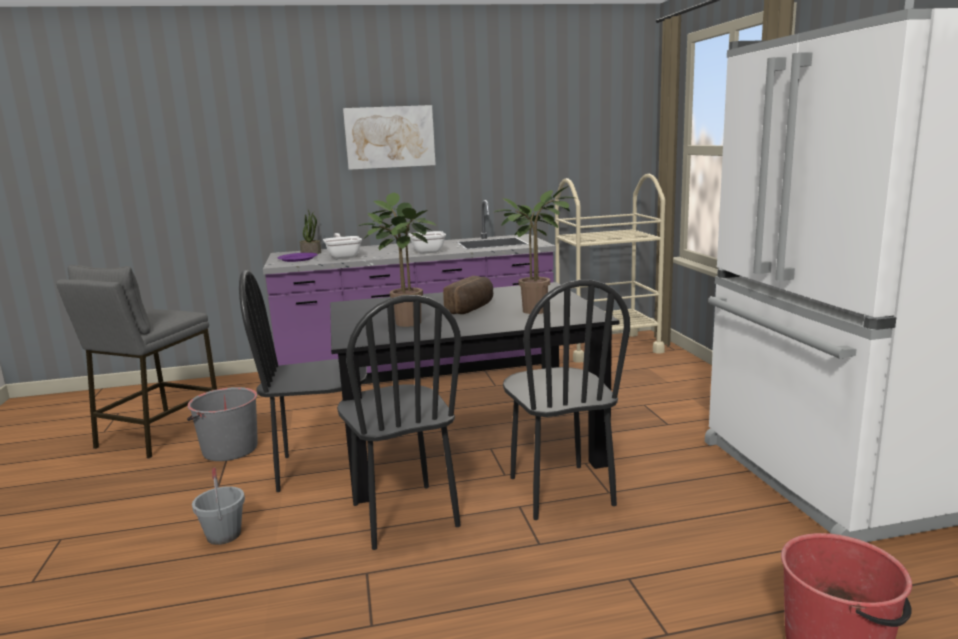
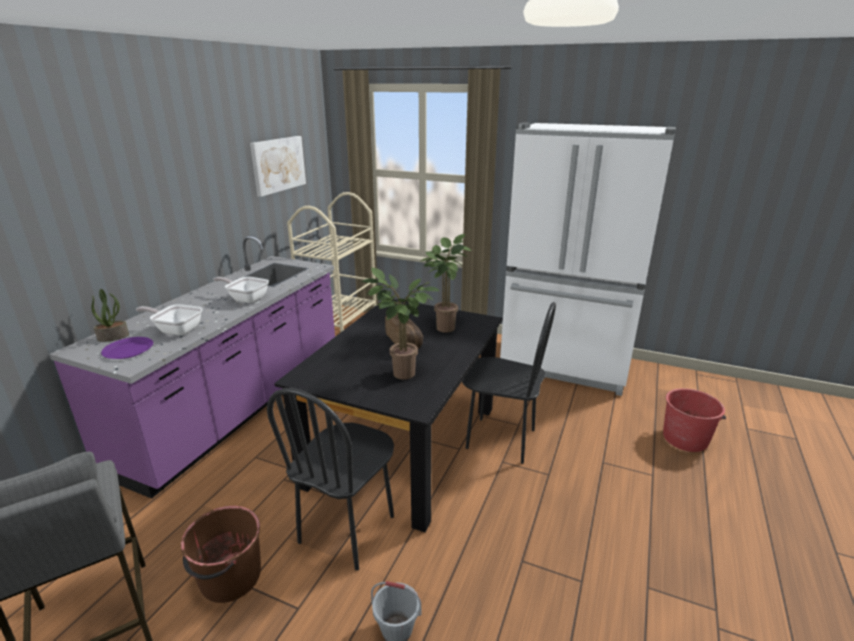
camera: 55 degrees left, 10 degrees up
(229, 450) = (230, 578): grey bucket -> brown bucket
(390, 137) = (151, 187): picture -> picture (278, 164)
(403, 515) = (466, 514): black chair -> none

